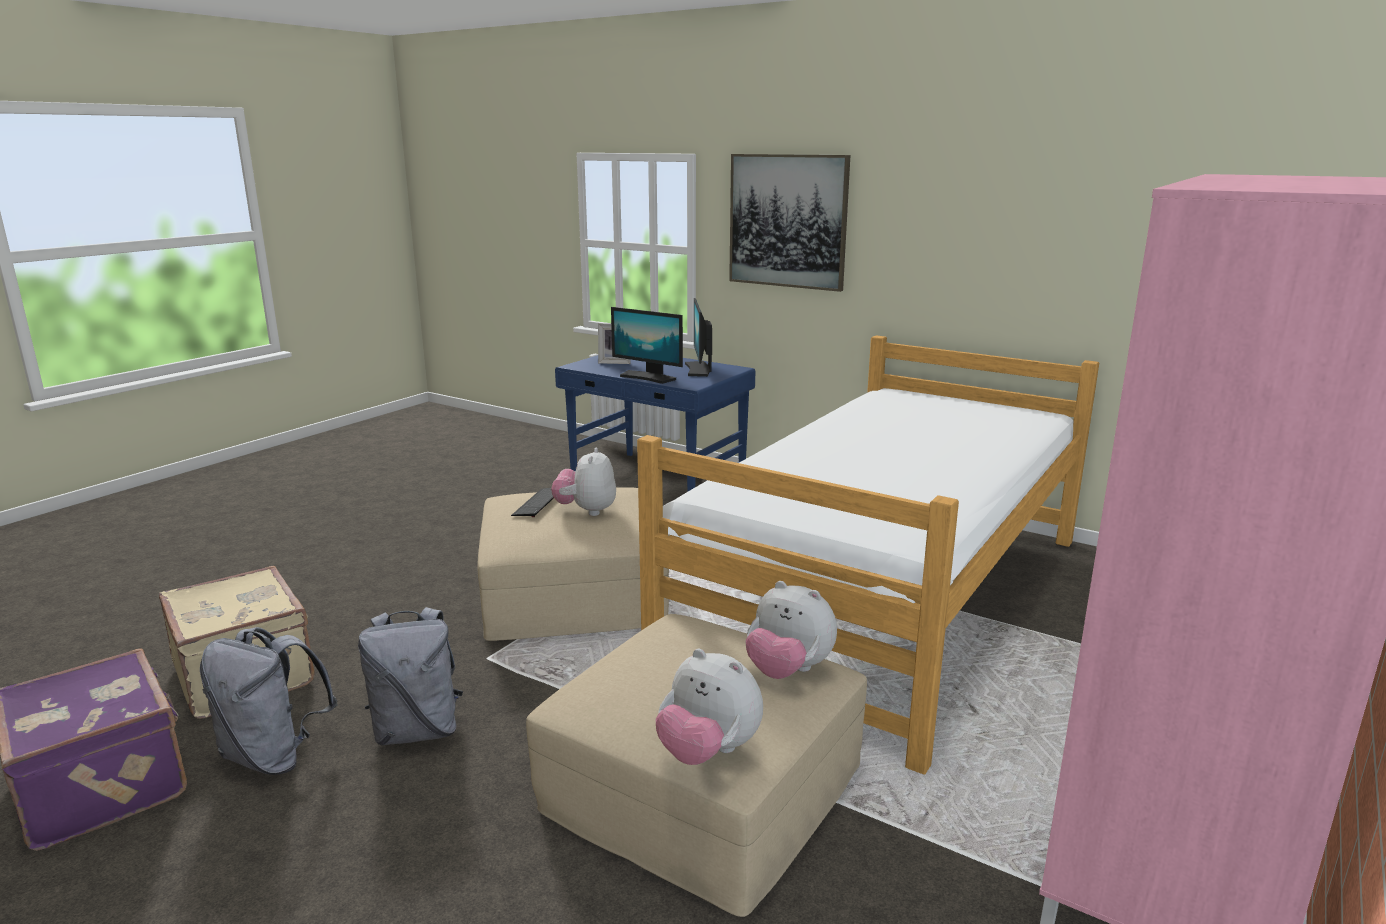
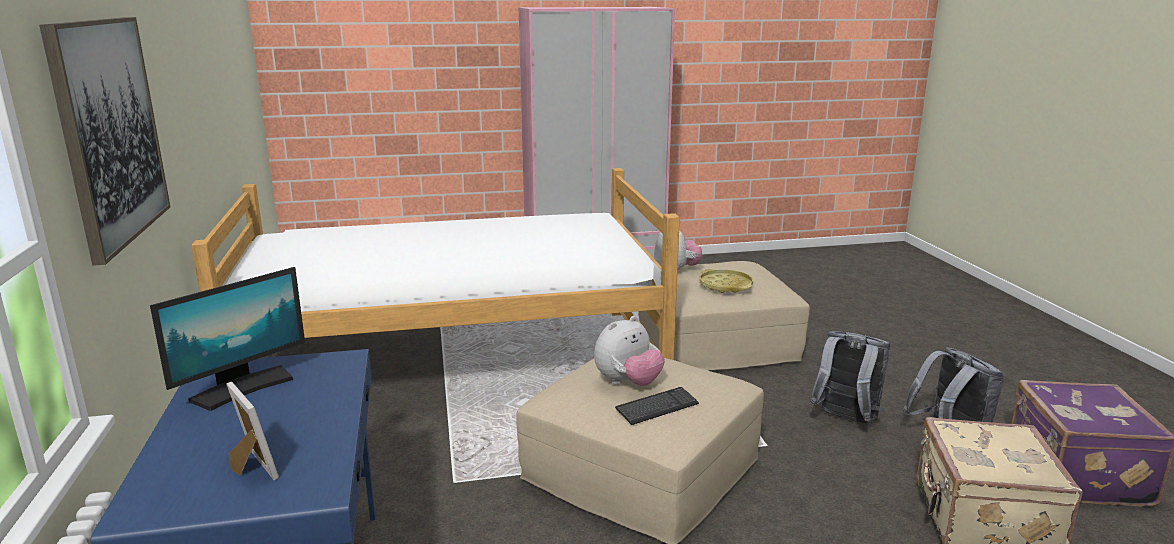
camera: 135 degrees left, 0 degrees up
(648, 377) = (333, 398): monitor -> none
(668, 662) = (725, 286): none -> yellow tray
(708, 752) = (750, 265): plush toy -> none

